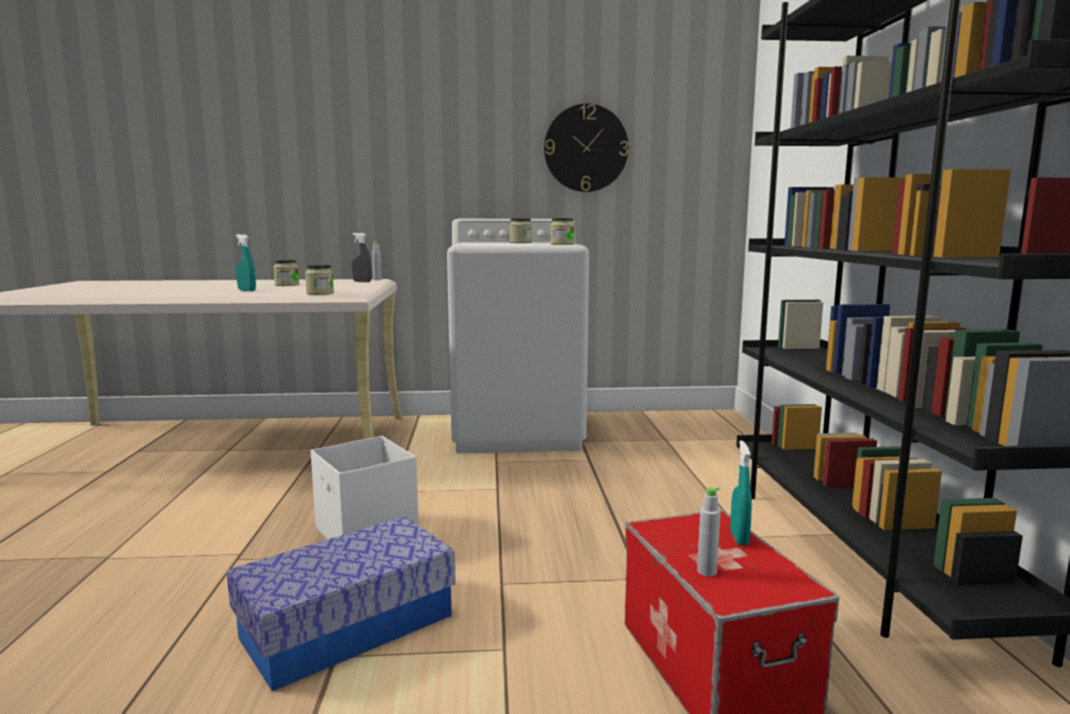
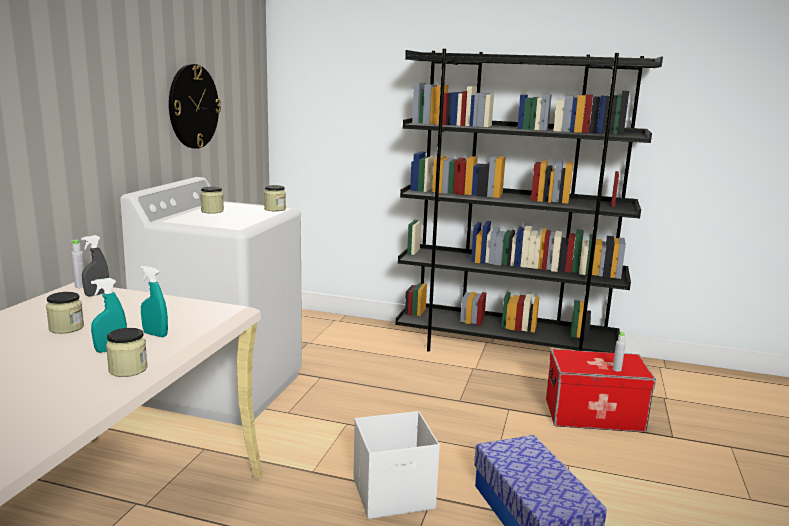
camera: 70 degrees left, 5 degrees up
(320, 293) = (209, 319): jar -> jar (128, 369)
(739, 538) = (585, 354): turquoise spray bottle -> turquoise spray bottle (155, 334)

